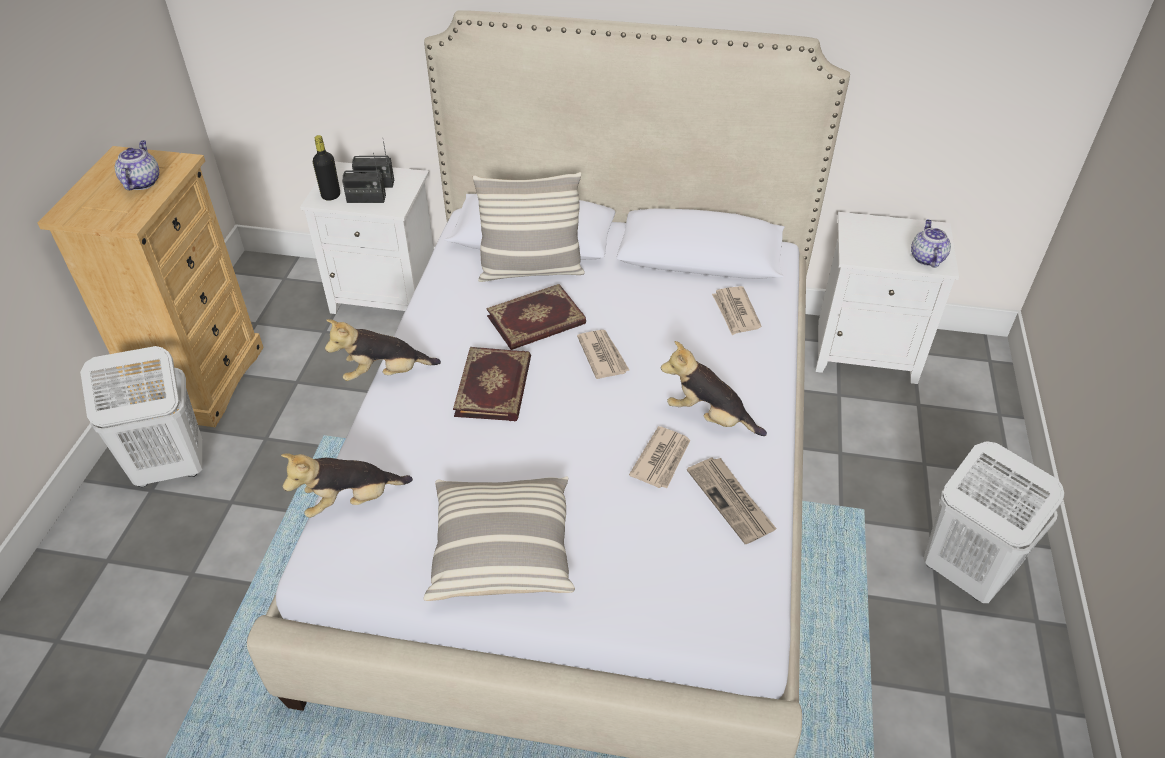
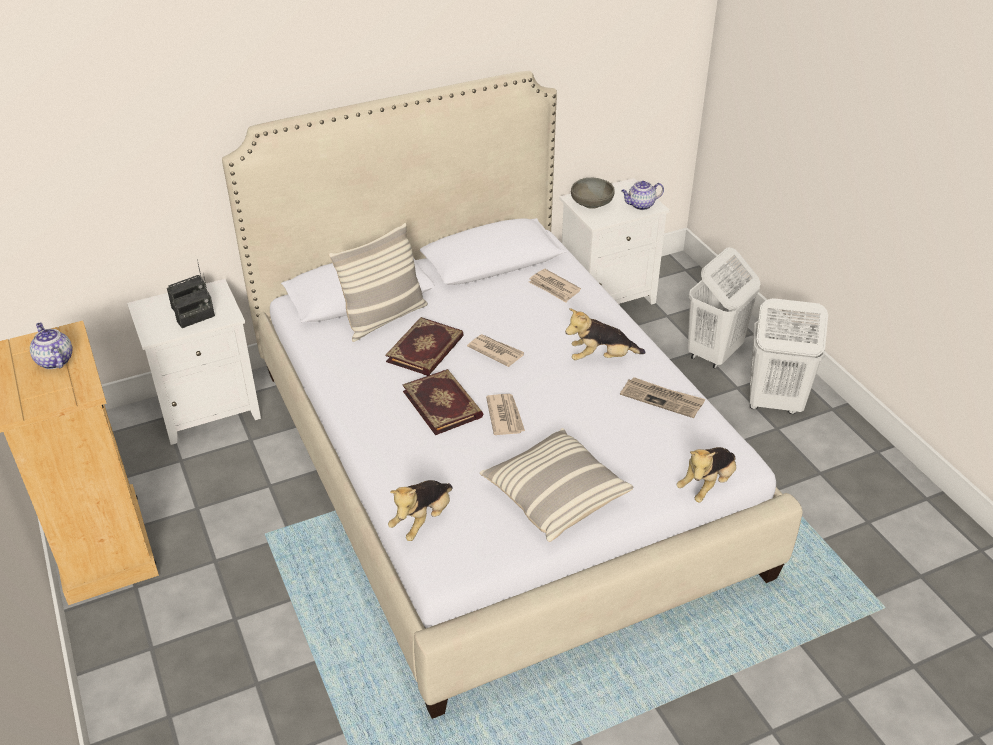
camera: 35 degrees left, 5 degrees down
(170, 468) = (151, 624): white laundry basket -> white laundry basket (713, 353)
(331, 195) = (161, 328): black bottle -> none
(385, 374) = (351, 432): plush toy -> plush toy (707, 485)
(662, 459) = (598, 396): newspaper -> newspaper (505, 416)
(868, 234) = (592, 203): none -> grey bowl
(926, 258) = (640, 205): teapot -> teapot turned 75 degrees counterclockwise

